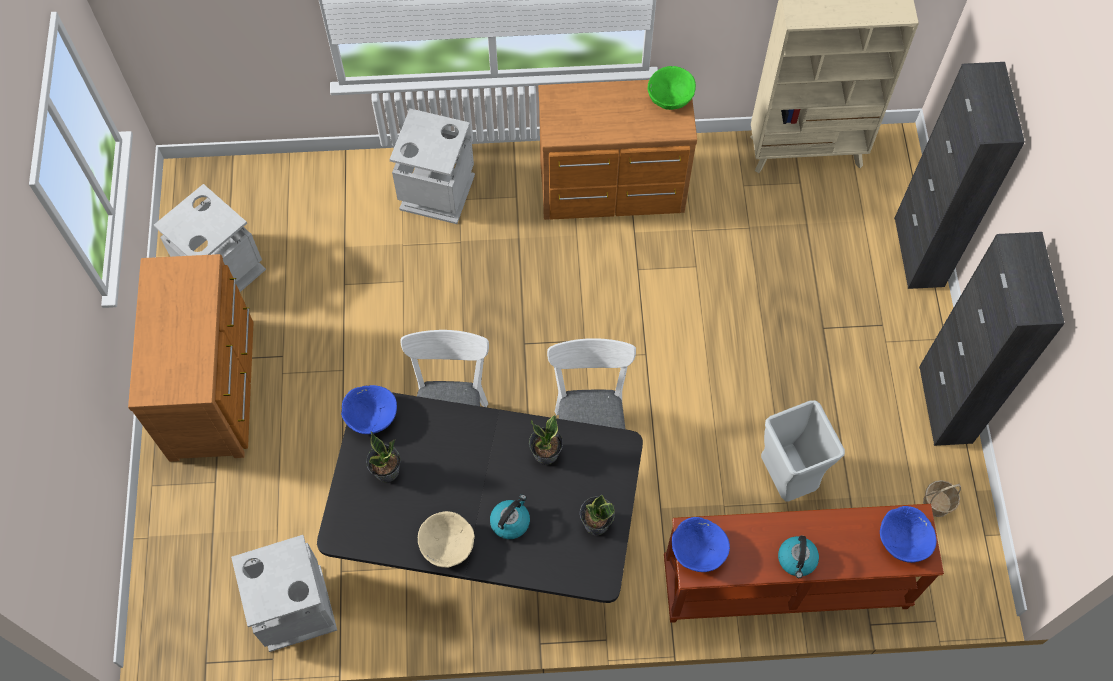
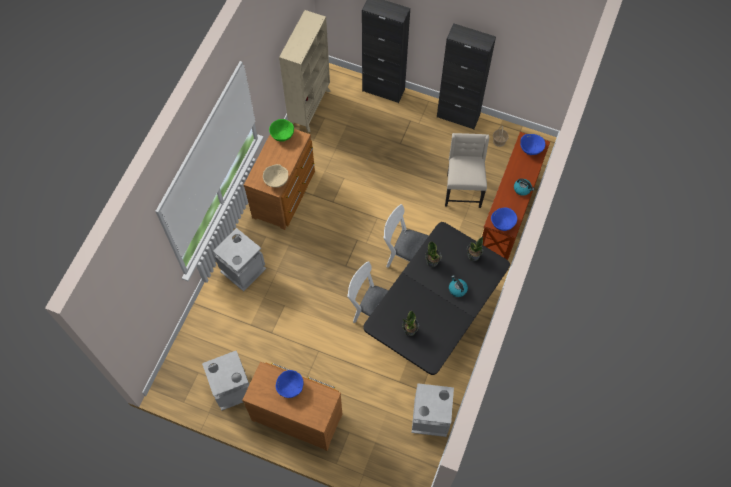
camera: 65 degrees left, 0 degrees up
(371, 416) = (379, 326): blue bowl -> blue bowl (290, 387)
(447, 546) = (457, 319): beige bowl -> beige bowl (276, 180)
(786, 478) = (462, 190): grey trash can -> beige chair

